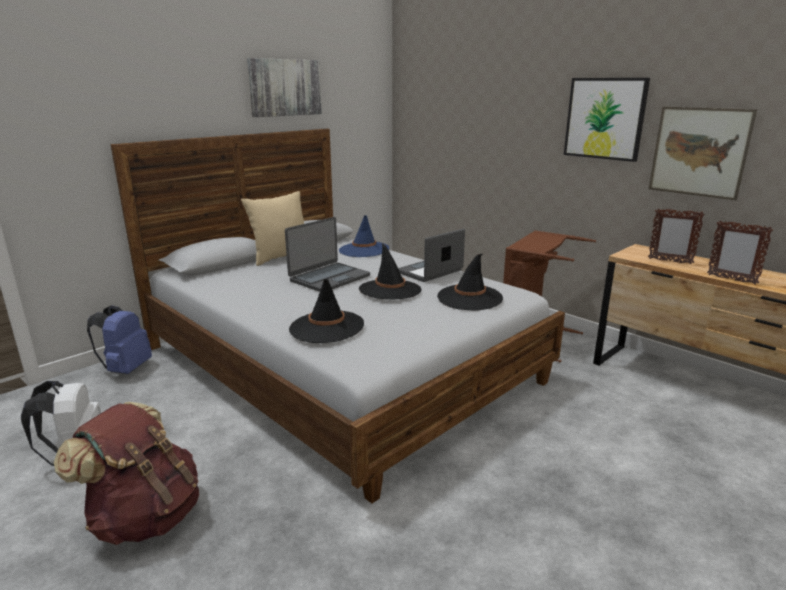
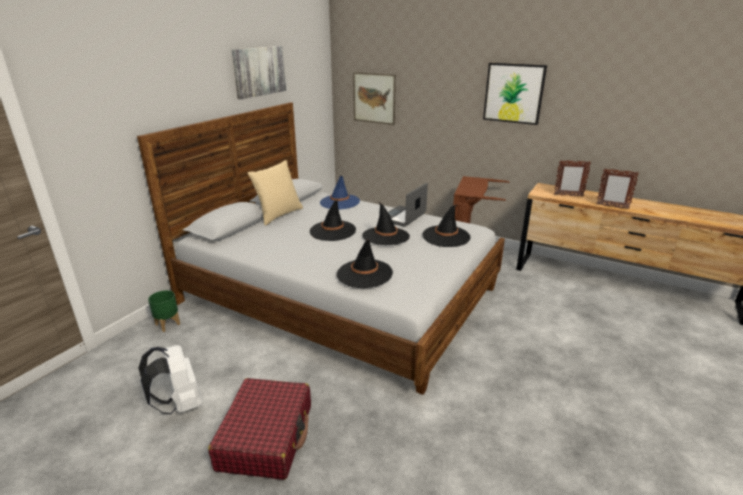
camera: 15 degrees left, 5 degrees up
(126, 369) = (167, 324): blue backpack -> green planter
(145, 516) = (266, 437): brown backpack -> red suitcase
(329, 278) = (332, 231): laptop -> black hat
(699, 152) = (582, 118): picture -> picture (374, 98)

